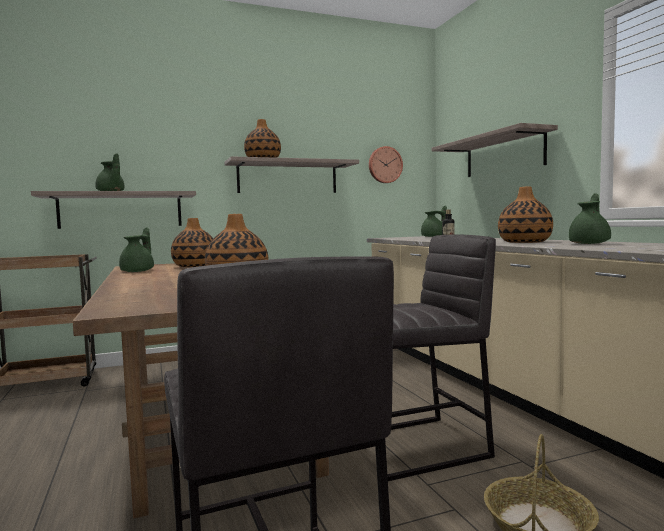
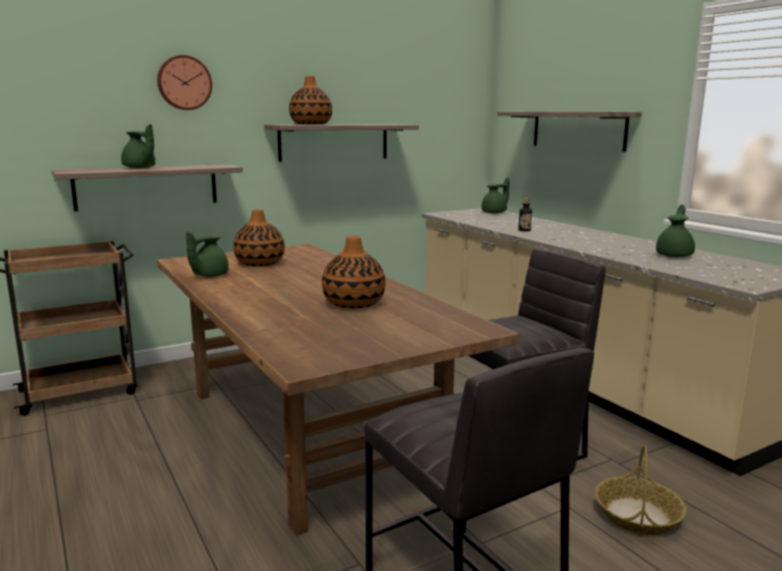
camera: 10 degrees left, 10 degrees up
(138, 271) = (208, 275): green teapot -> green teapot turned 150 degrees counterclockwise
(384, 165) = (439, 124): wall clock -> wall clock (184, 83)
(524, 242) = (610, 247): vase -> none

